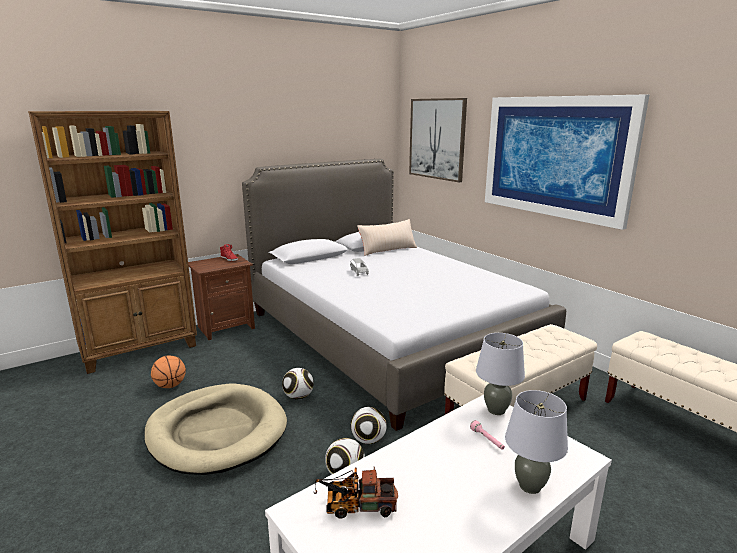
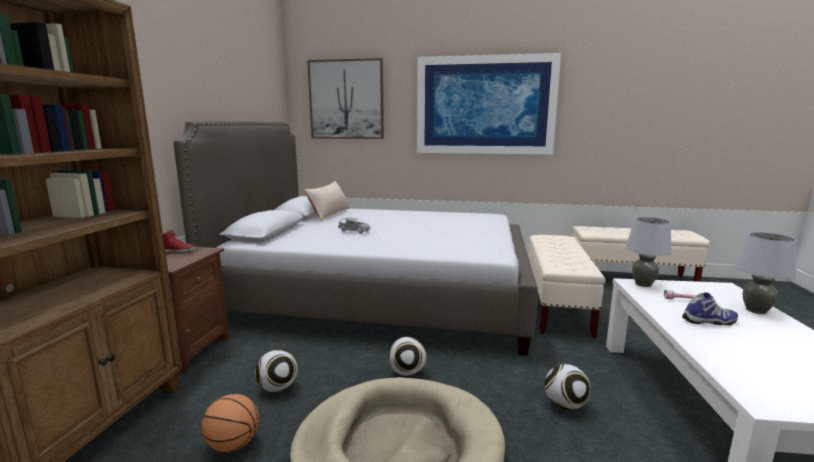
camera: 45 degrees left, 5 degrees down
(356, 506) = (764, 373): toy truck -> none
(368, 440) = (525, 372): football -> football (277, 388)
(445, 463) = (710, 322): none -> shoe

